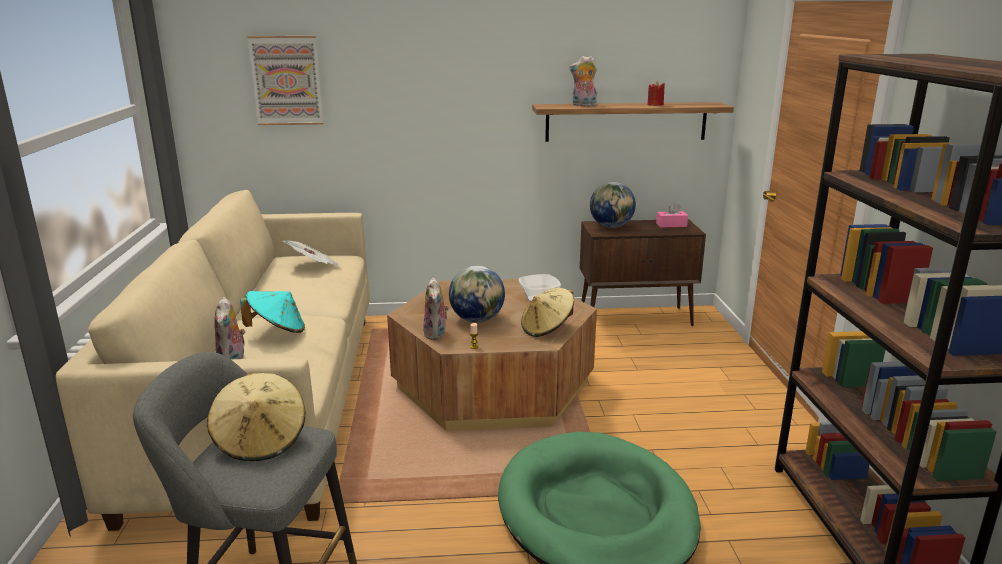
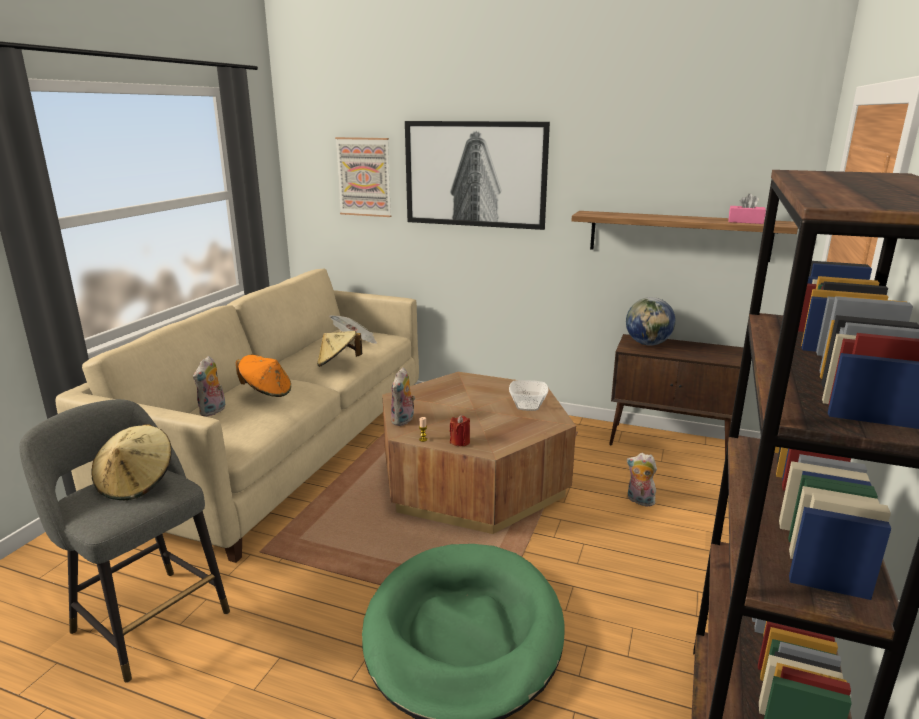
camera: 25 degrees right, 0 degrees up
(277, 331) = (266, 392): turquoise hat -> orange hat
(421, 72) = (475, 174): none -> picture
(477, 320) = (452, 414): globe -> none
(547, 329) = (506, 436): beige hat -> beige hat (338, 363)
(583, 105) = (626, 215): plush toy -> plush toy (639, 501)
(655, 105) = (706, 219): red candle -> red candle (460, 442)
(671, 225) = (717, 351): pink tissue box -> pink tissue box (745, 221)

